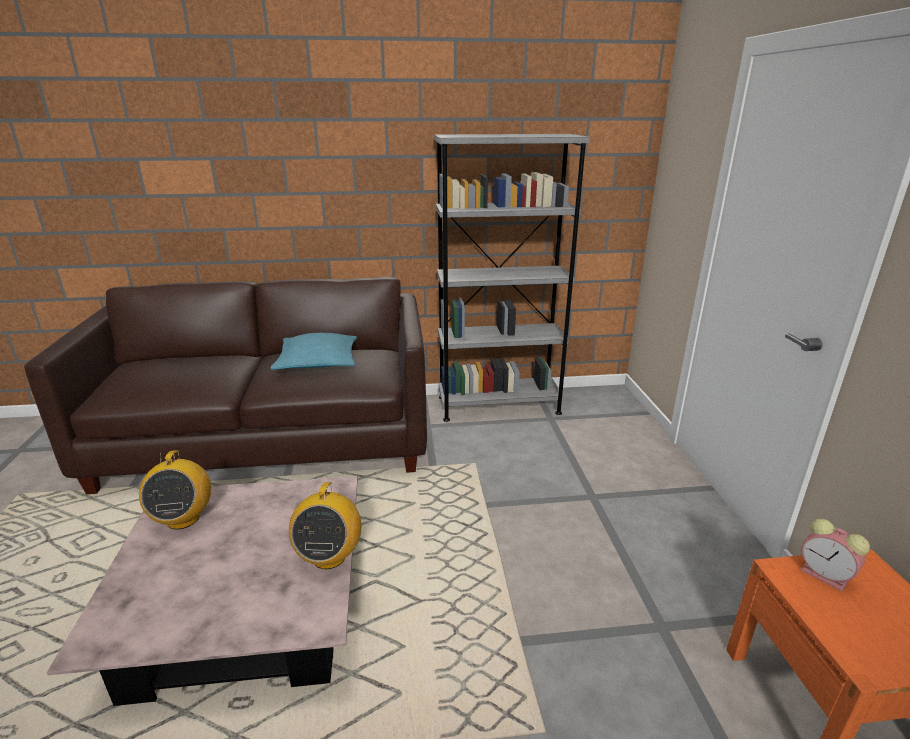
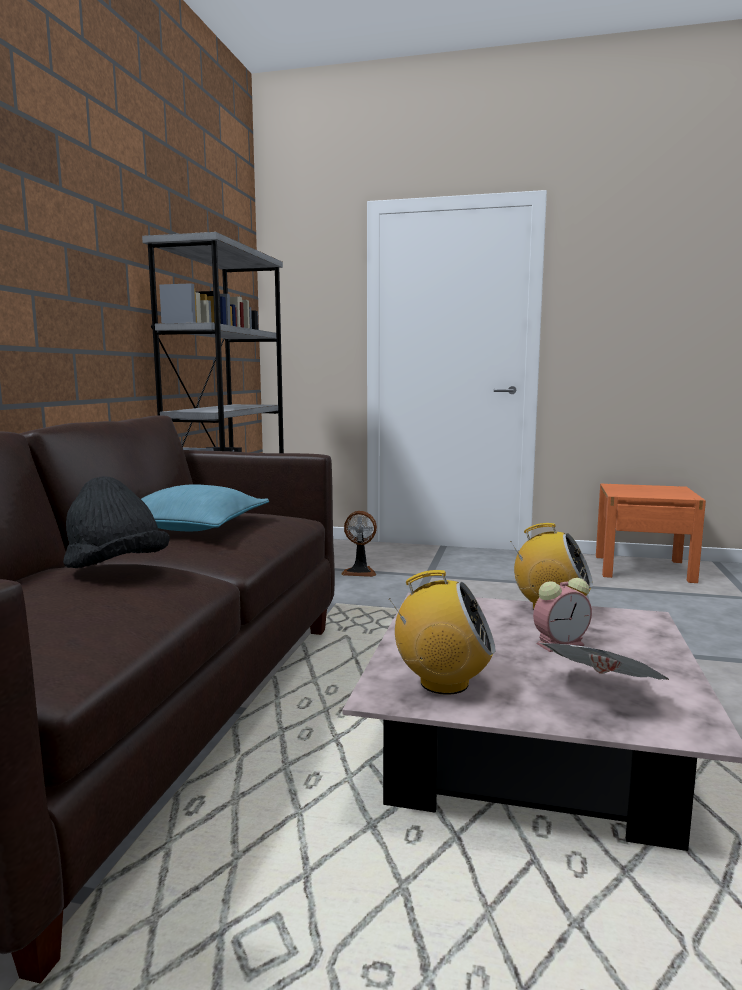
camera: 70 degrees left, 15 degrees down
(157, 593) = (602, 694): none -> newspaper
(210, 370) = (116, 569): none -> black hat
(566, 455) = (360, 572): none -> fan
(826, 576) = (623, 490): alarm clock -> alarm clock (561, 644)

